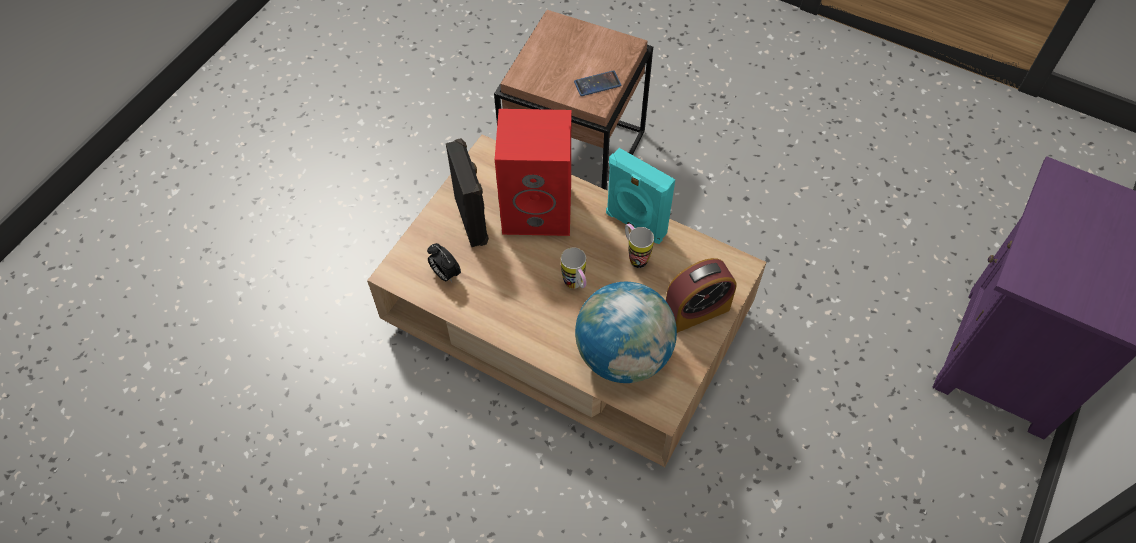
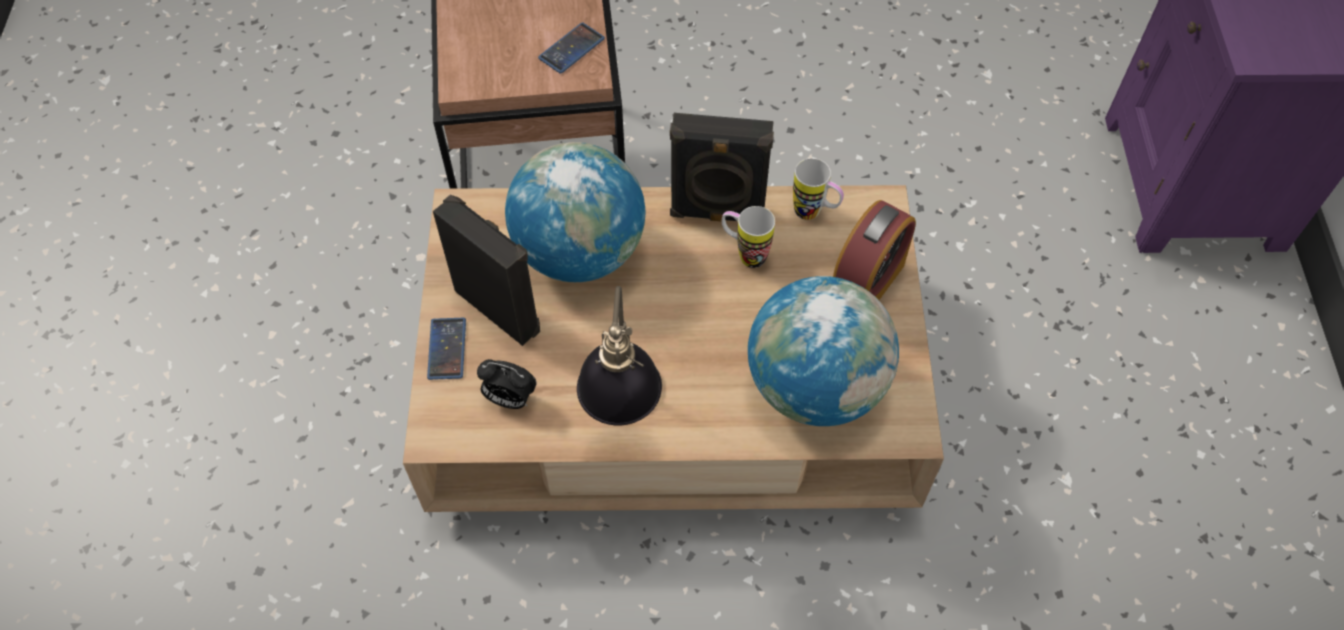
camera: 30 degrees left, 0 degrees up
(430, 229) = (447, 349): none -> phone
(502, 314) = (624, 414): none -> table lamp
(539, 209) = (580, 251): red speaker -> globe
(576, 286) = (695, 328): mug -> mug (814, 214)
(635, 224) = (717, 214): turquoise speaker -> black speaker

